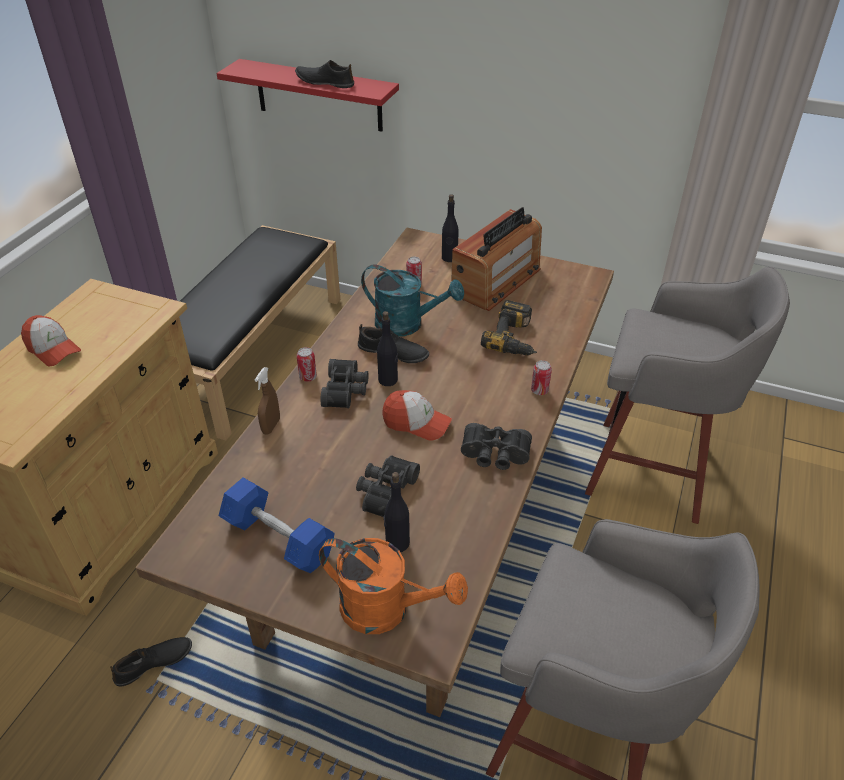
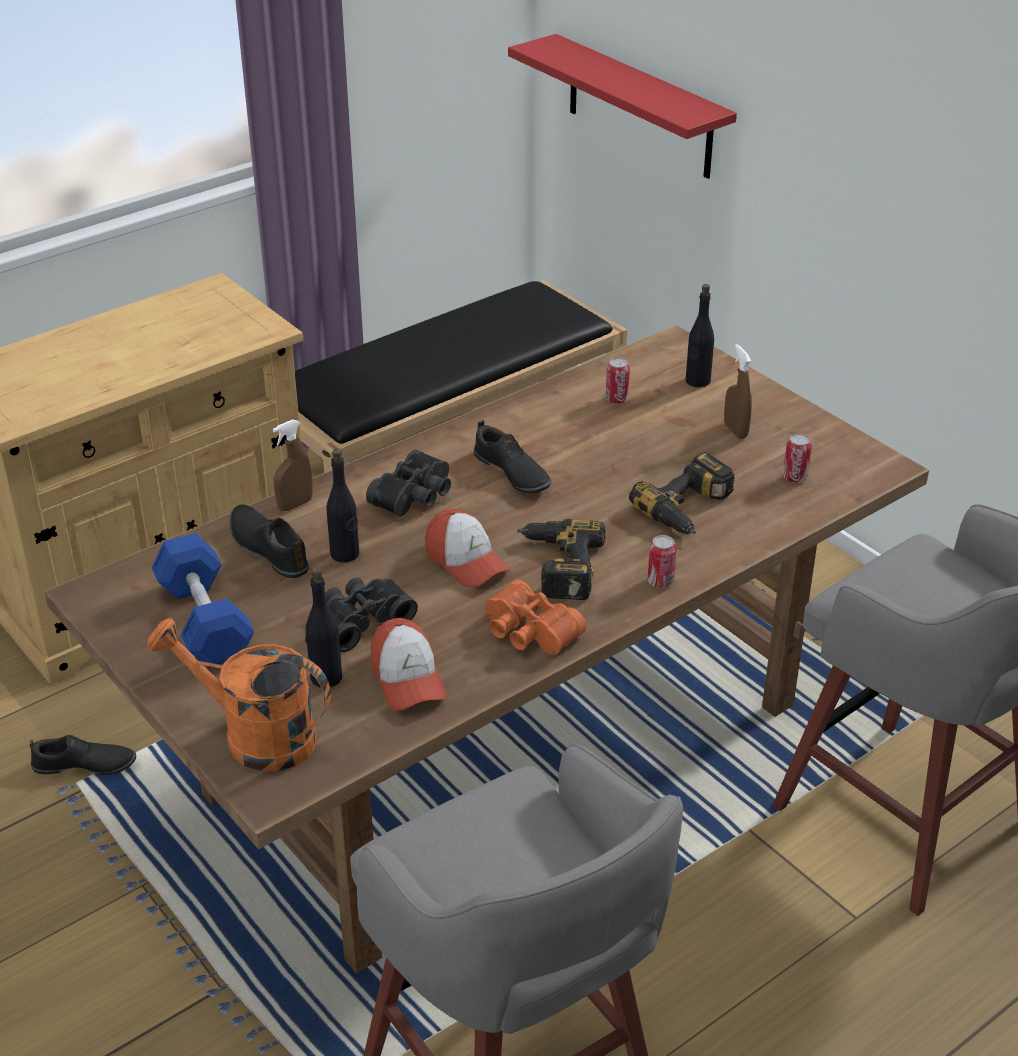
camera: 30 degrees right, 5 degrees down
(53, 349) = (122, 338): cap -> cap (407, 678)
(308, 377) = (383, 466): can -> can (794, 478)
(324, 82) = (635, 89): black shoe -> black shoe (269, 548)
(386, 610) = (255, 736): orange watering can -> orange watering can turned 150 degrees clockwise
(388, 380) = (476, 502): black bottle -> black bottle (345, 554)
(407, 324) = (561, 446): turquoise watering can -> none
(472, 404) = (556, 566): none -> power drill
(495, 455) = (528, 633): black binoculars -> orange binoculars
(496, 281) = (735, 430): radio -> brown spray bottle

